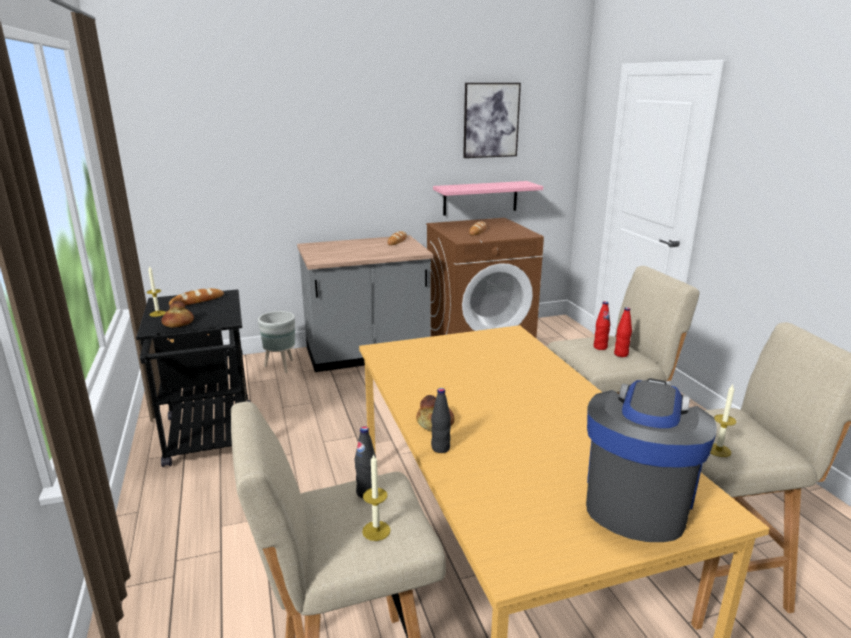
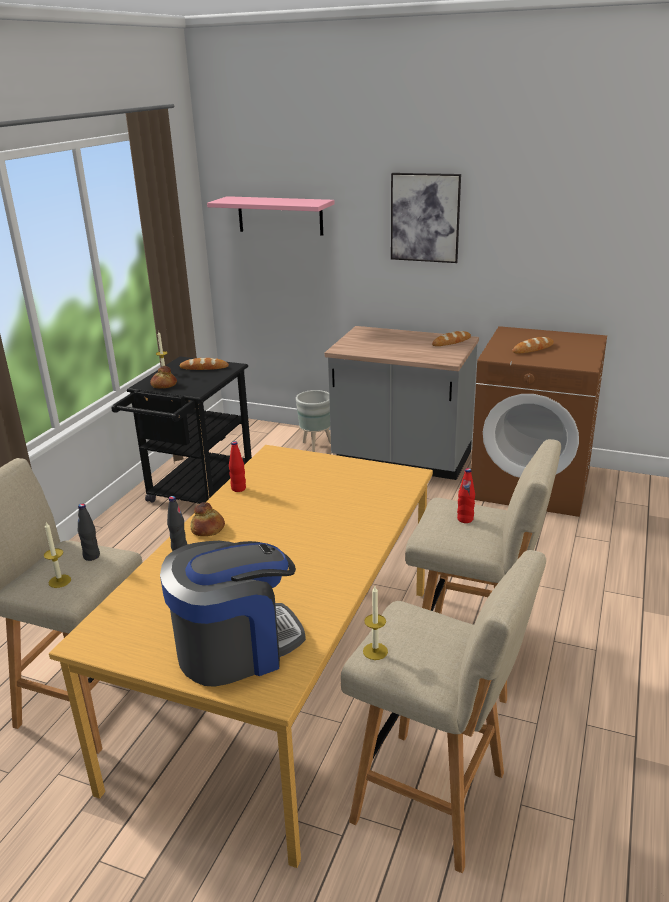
camera: 40 degrees right, 5 degrees up
(480, 198) = (576, 305): pink shelf -> pink shelf (280, 215)
(491, 120) = (599, 208): picture -> picture (425, 217)
(621, 354) = (471, 534): red bottle -> red bottle (238, 489)

